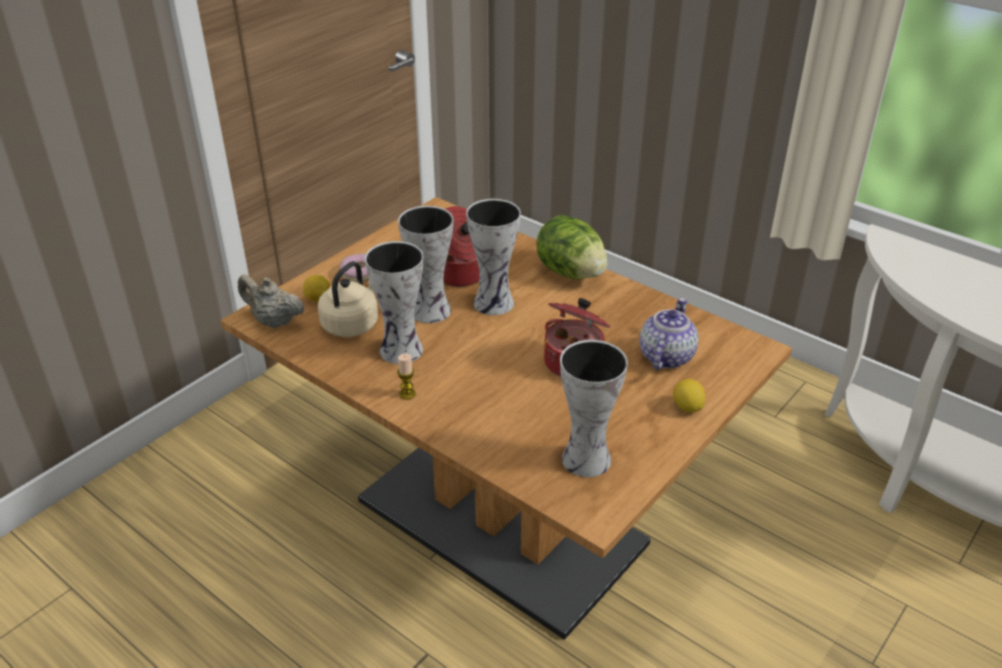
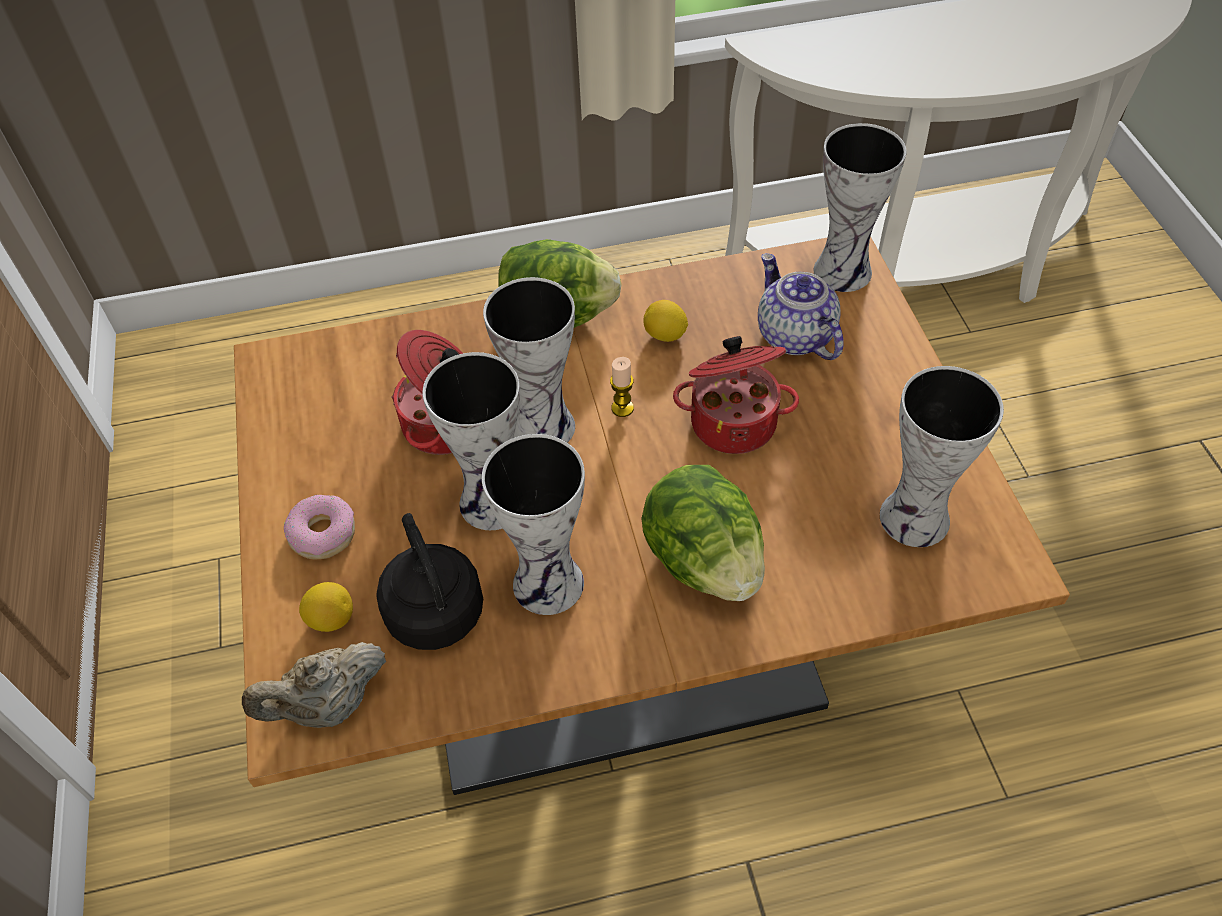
camera: 50 degrees left, 15 degrees up
(352, 324) = (433, 608): beige kettle -> black kettle
(407, 394) = (647, 629): candle -> candle (622, 408)
(469, 393) = (703, 561): none -> lettuce
(687, 407) = (896, 375): lemon -> lemon (665, 335)
(744, 352) = (844, 270): none -> vase

